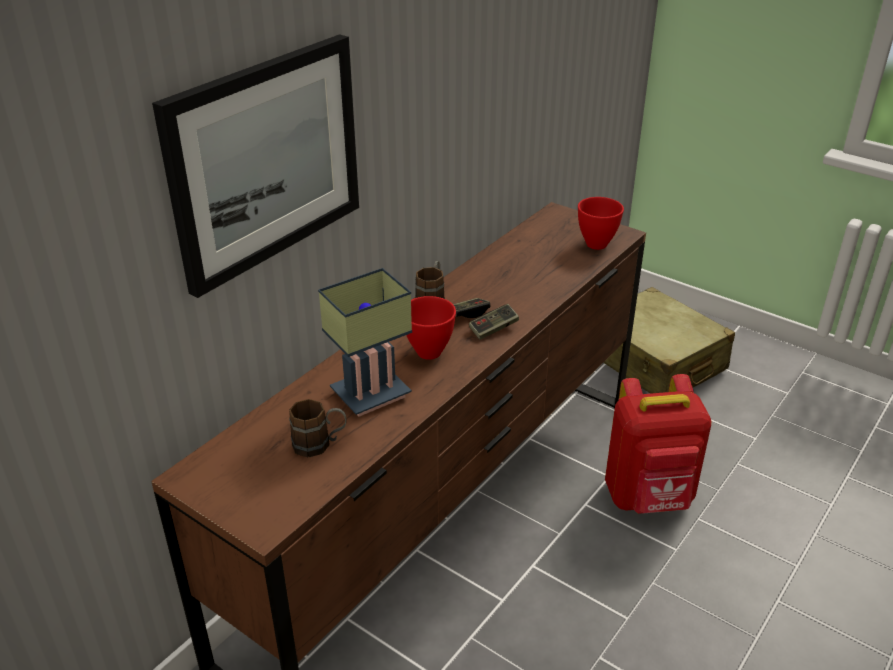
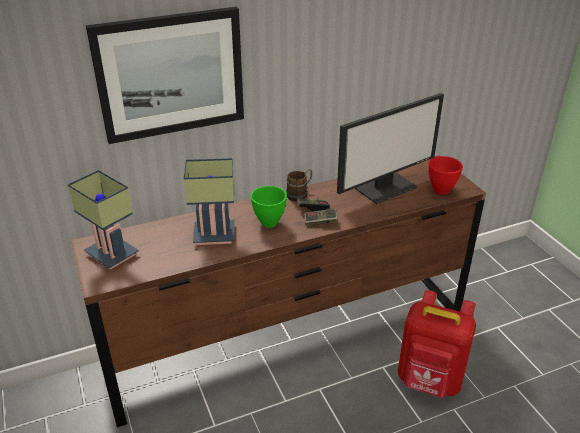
camera: 30 degrees right, 0 degrees up
(240, 478) = (109, 255): none -> table lamp
(320, 444) = (163, 252): brown mug -> none
(428, 353) = (268, 223): red bowl -> green bowl
(529, 259) = (385, 187): none -> monitor
(655, 361) = (507, 295): beige suitcase -> none

